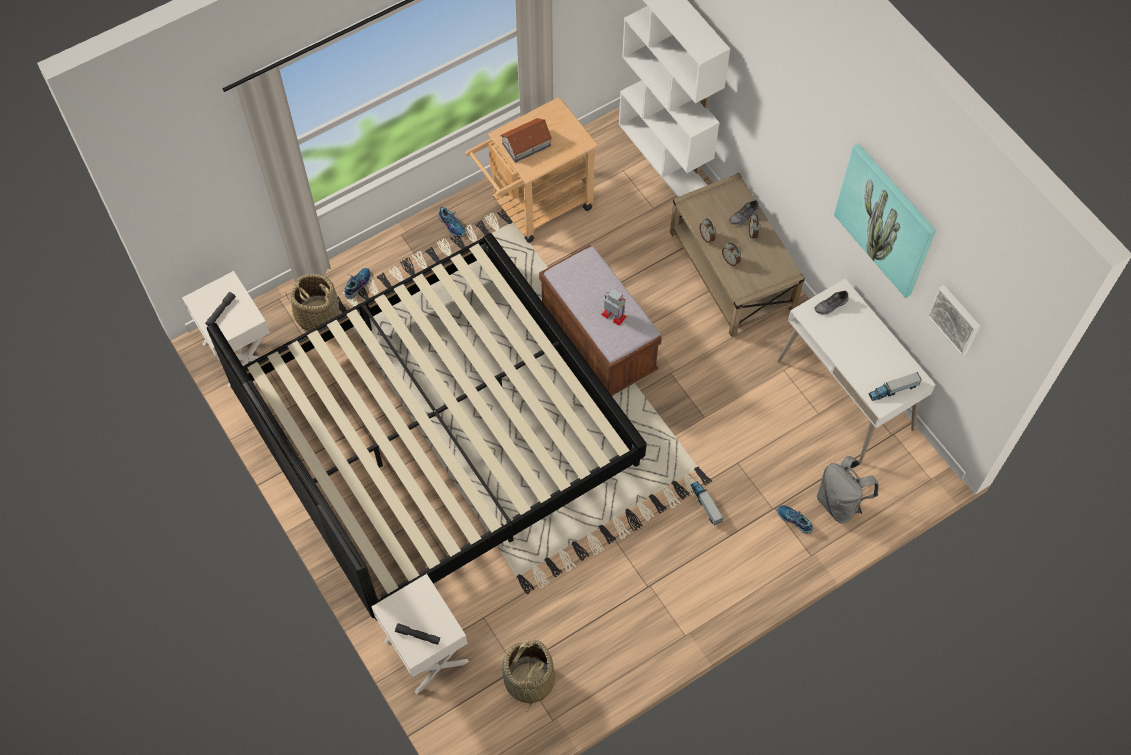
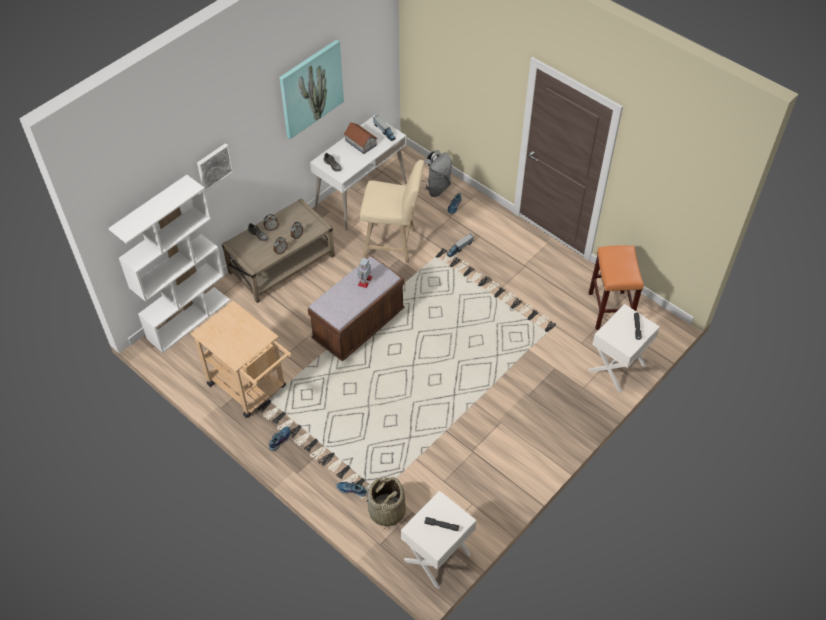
camera: 105 degrees left, 10 degrees down
(437, 432) = (460, 402): bed -> none
(527, 144) = (242, 343): toy house -> toy house (360, 142)
(528, 680) = (610, 311): basket -> orange stool
(736, 416) = (393, 244): none -> beige stool
(955, 319) = (364, 65): picture -> picture (214, 166)

